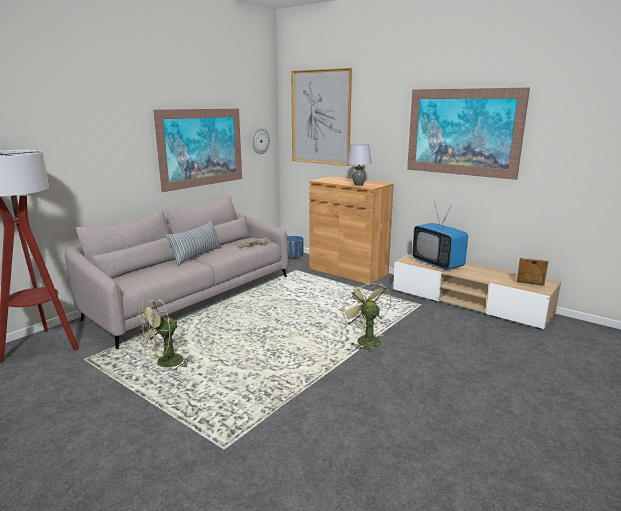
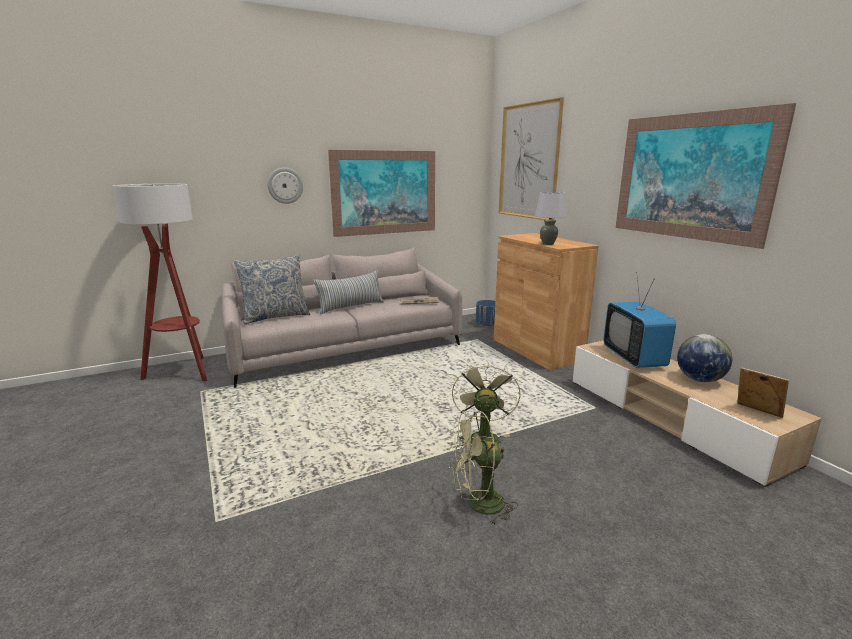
camera: 25 degrees right, 0 degrees up
(135, 274) = (275, 317): none -> pillow
(164, 363) = (257, 412): green fan -> green fan (478, 505)
(260, 141) = (462, 189): wall clock -> wall clock (285, 185)
(486, 271) = (699, 380): none -> globe

